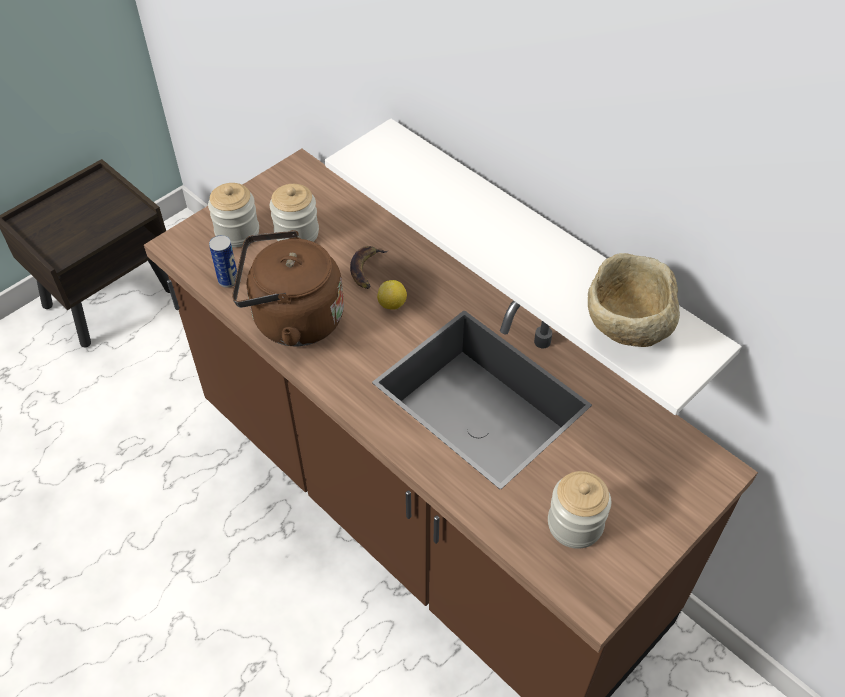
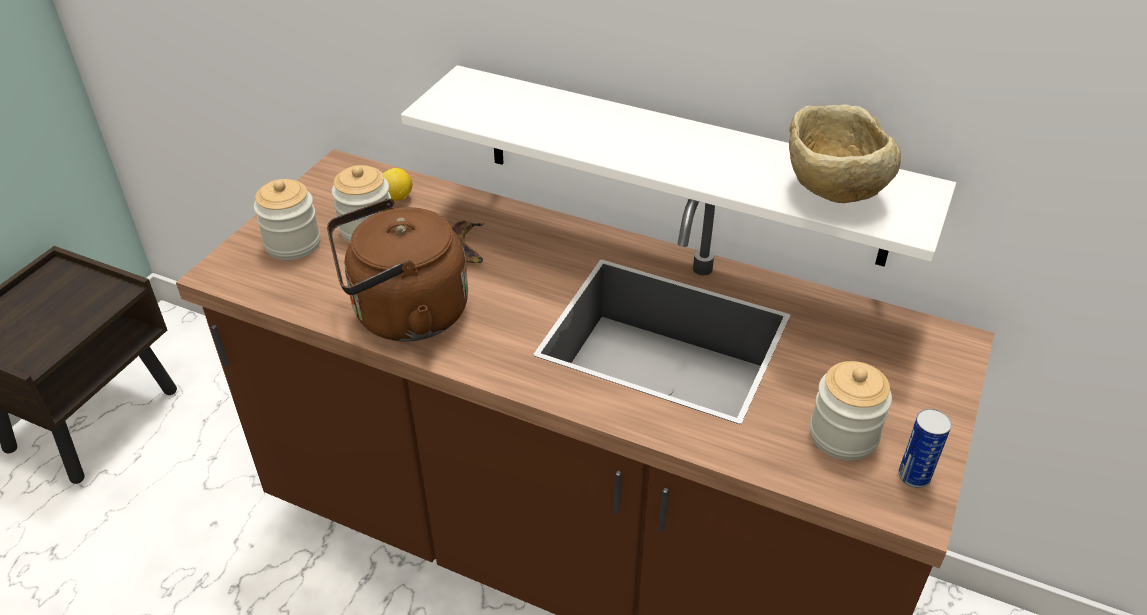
camera: 20 degrees left, 10 degrees down
(228, 280) = (304, 294): can -> can (914, 476)
(392, 304) = (516, 273): lemon -> lemon (398, 198)

